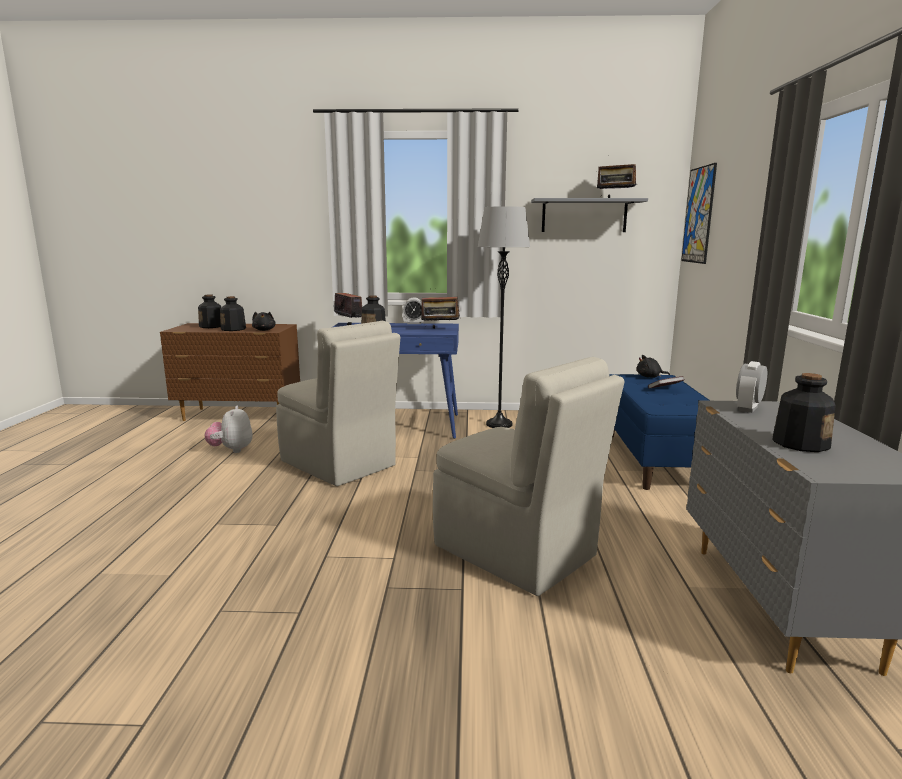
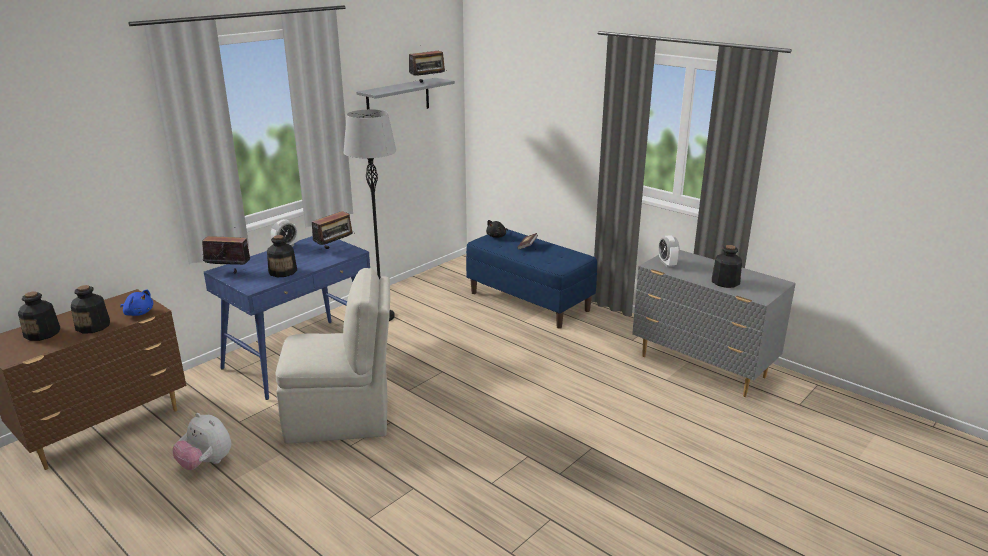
camera: 50 degrees left, 10 degrees up
(264, 330) = (138, 313): black plush toy -> blue plush toy
(517, 552) = (576, 409): beige chair -> none
(698, 215) = (491, 91): picture -> none

